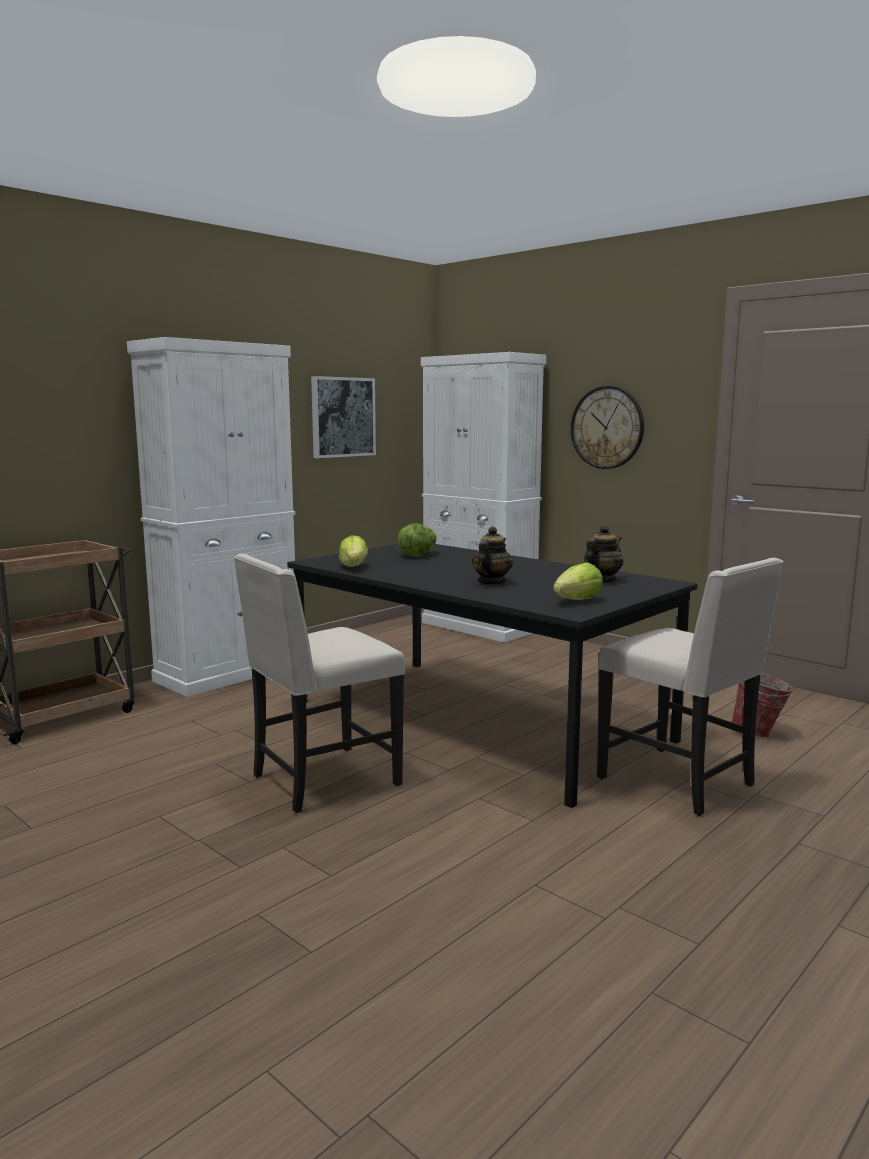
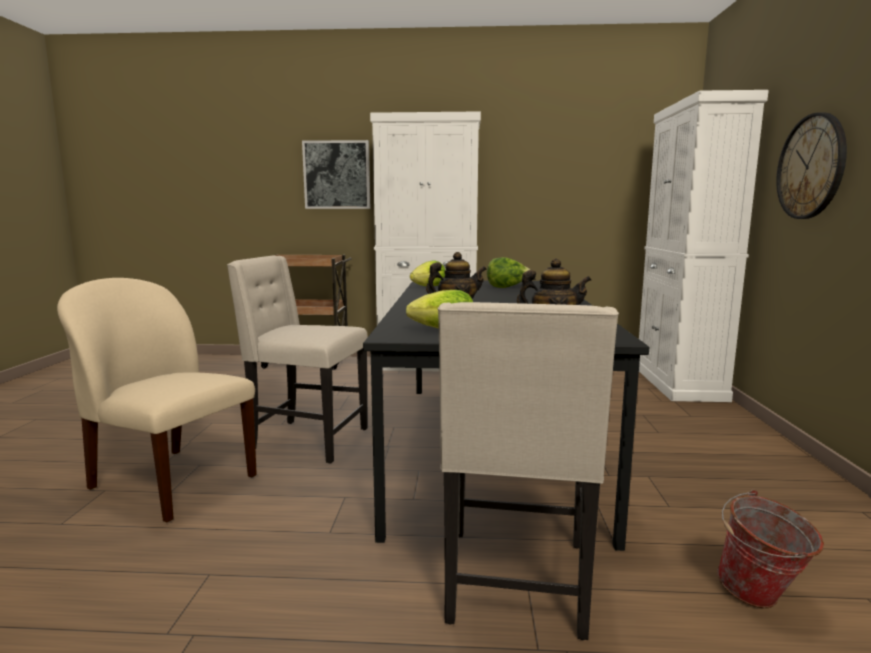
camera: 50 degrees right, 0 degrees up
(303, 870) = (171, 482): none -> beige chair
(343, 417) = (573, 175): picture -> picture (337, 175)

